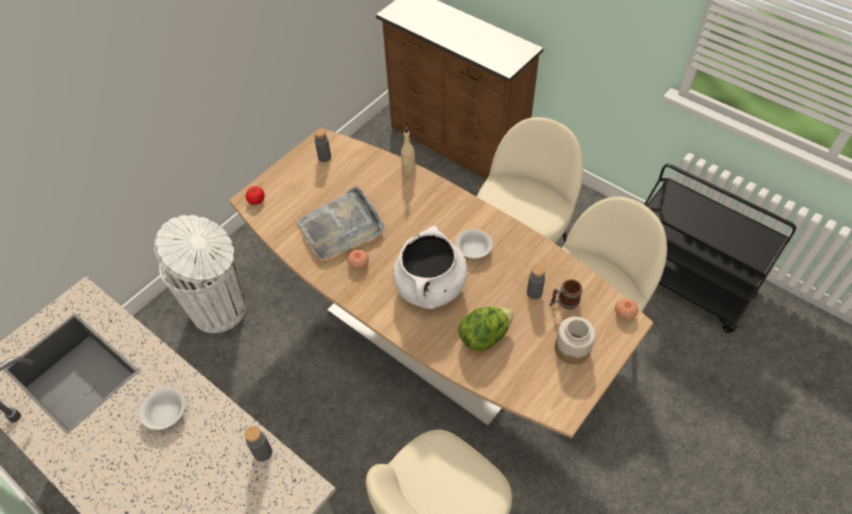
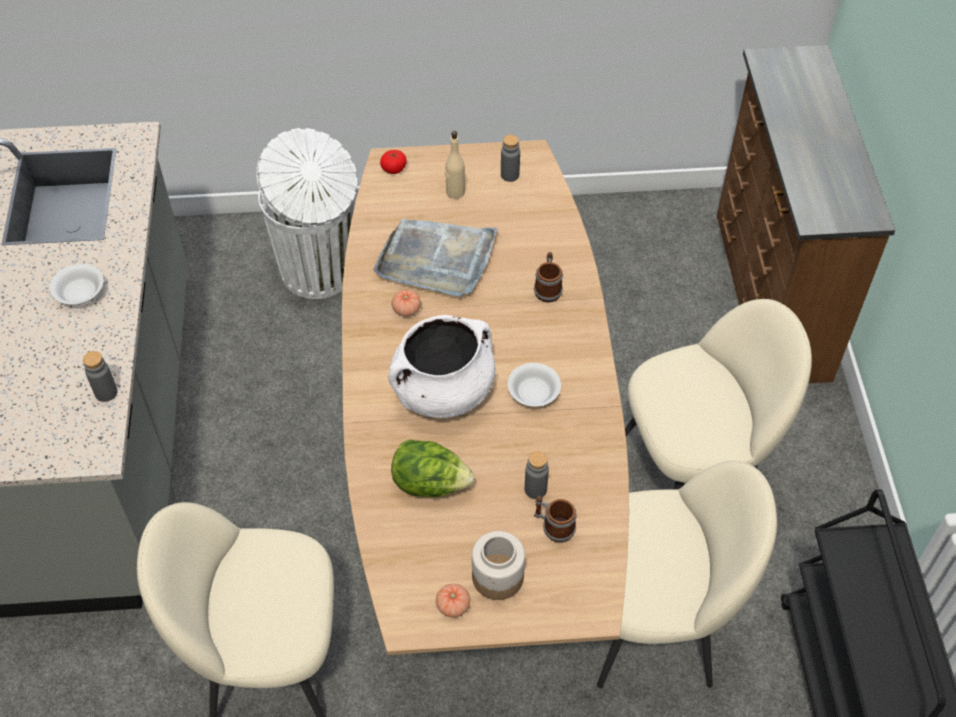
camera: 45 degrees right, 0 degrees up
(408, 171) = (575, 256): beige bottle -> beige bottle (455, 192)
(415, 196) = (548, 288): none -> mug
(625, 313) = (601, 597): tomato -> tomato (453, 605)

